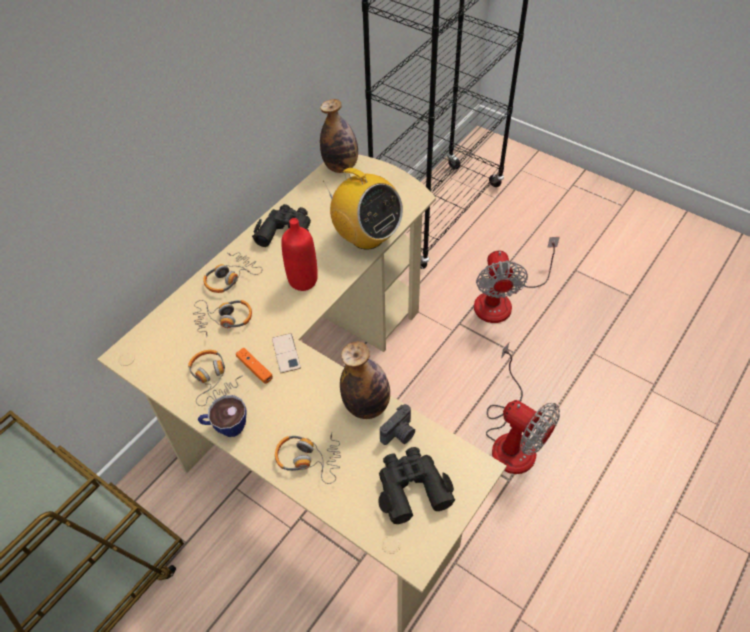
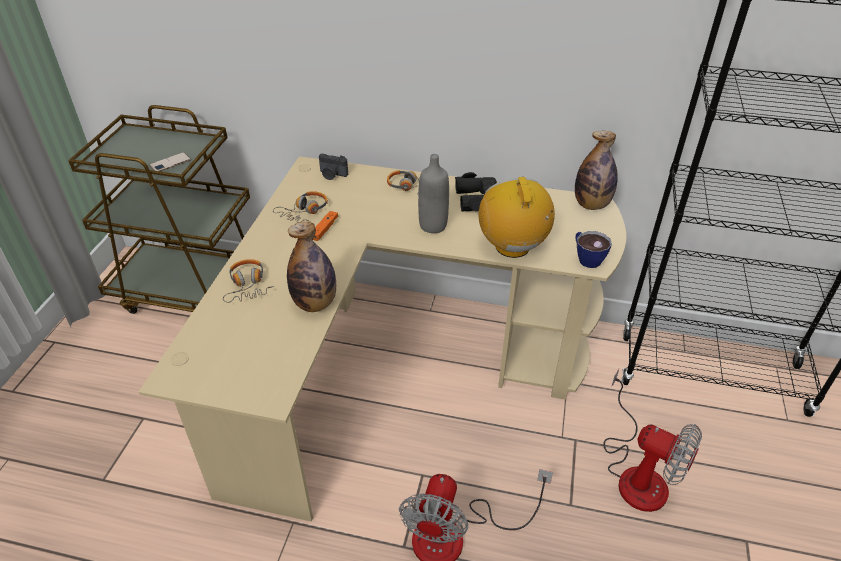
camera: 65 degrees right, 10 degrees down
(224, 319) = (365, 198): headphones -> none
(225, 426) = (263, 232): cup -> cup (586, 258)
(286, 353) = (348, 240): phone -> phone (170, 163)
(303, 281) = (433, 225): red bottle -> grey bottle
(366, 237) = (512, 247): radio -> radio turned 150 degrees clockwise
(399, 434) = (293, 333): camera -> camera (332, 175)
(411, 487) = (238, 356): black binoculars -> none
(503, 300) = (637, 472): fan -> fan turned 120 degrees counterclockwise

